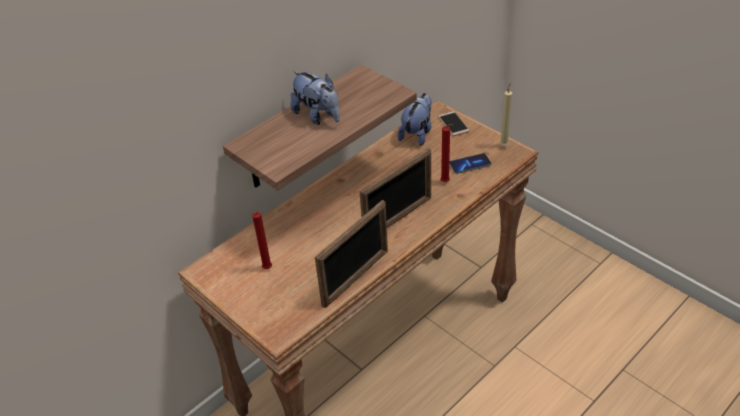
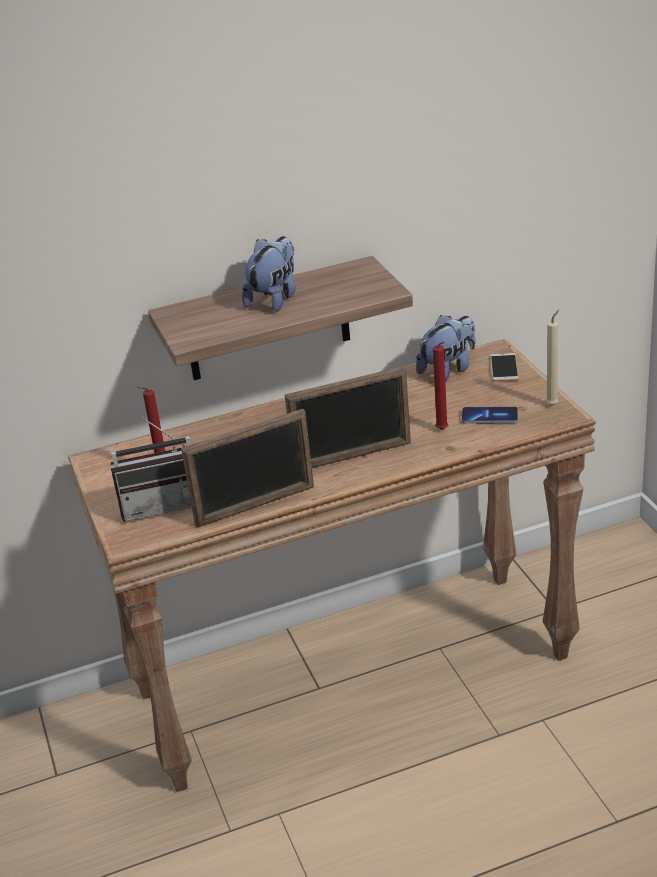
camera: 25 degrees right, 10 degrees down
(285, 295) = (163, 504): none -> radio
(318, 116) = (275, 299): plush toy -> plush toy turned 135 degrees counterclockwise

